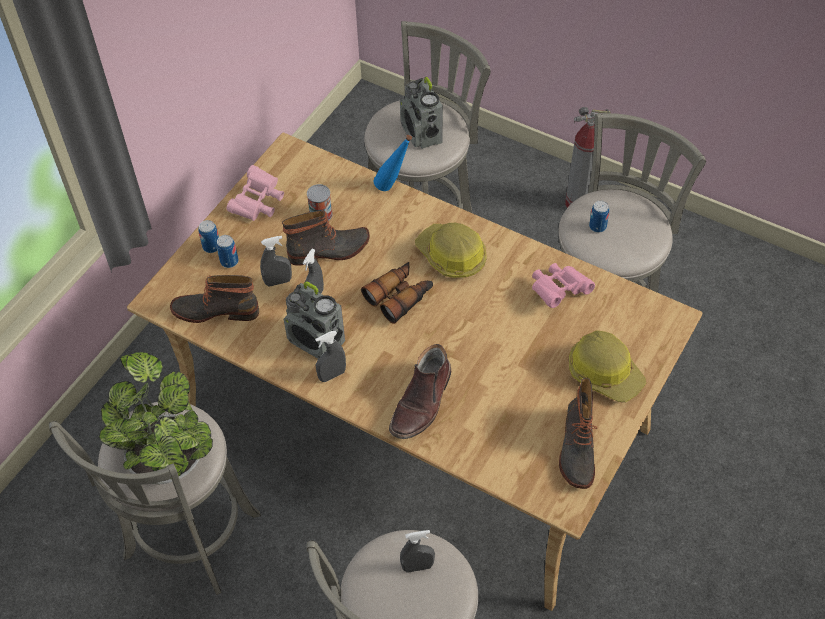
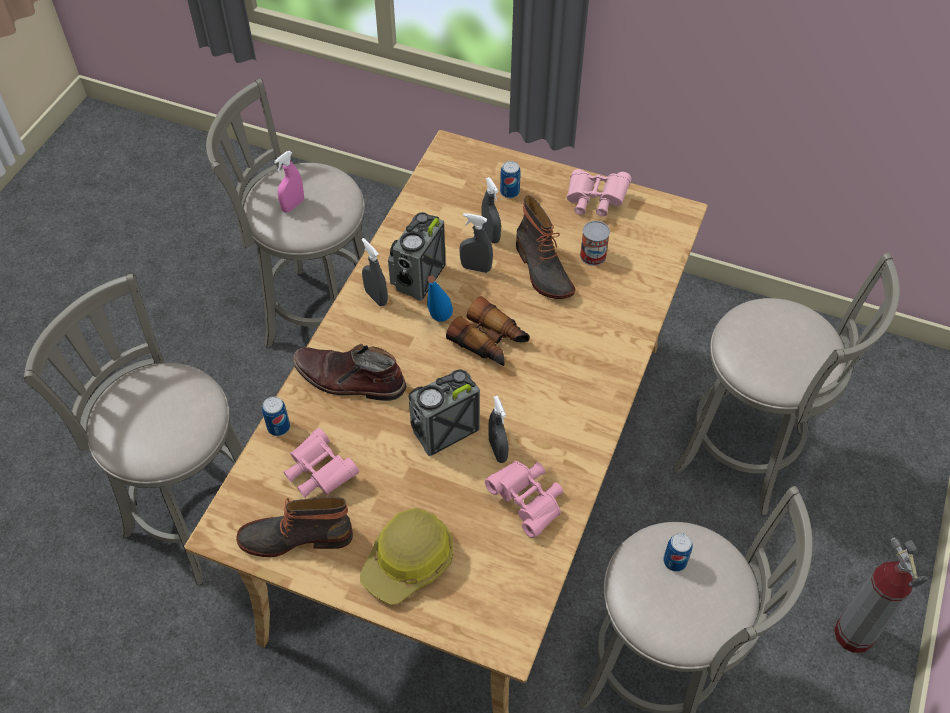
camera: 80 degrees right, 0 degrees up
(167, 458) = (293, 205): potted plant -> pink spray bottle
(211, 247) = (526, 175): can -> can (278, 427)
(216, 310) = (445, 193): boot -> none
(393, 188) = (650, 315): blue bottle -> blue bottle (438, 324)
(417, 566) = (177, 417): grey spray bottle -> grey spray bottle (498, 450)
(421, 134) = (774, 349): radio -> radio (443, 430)
(451, 256) = (558, 384): hard hat -> none
(516, 430) = (319, 473): none -> pink binoculars

